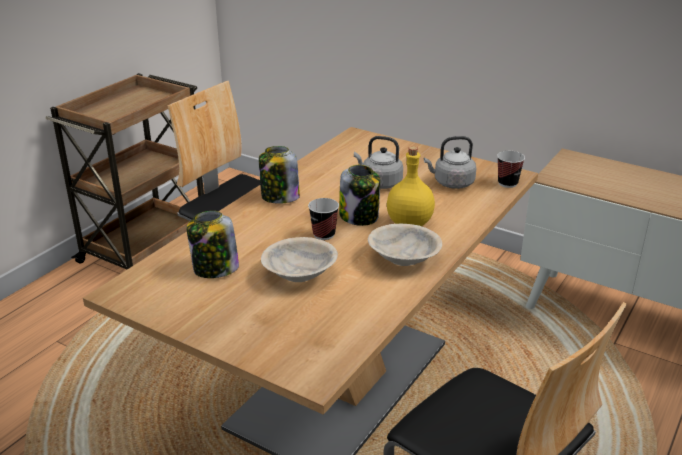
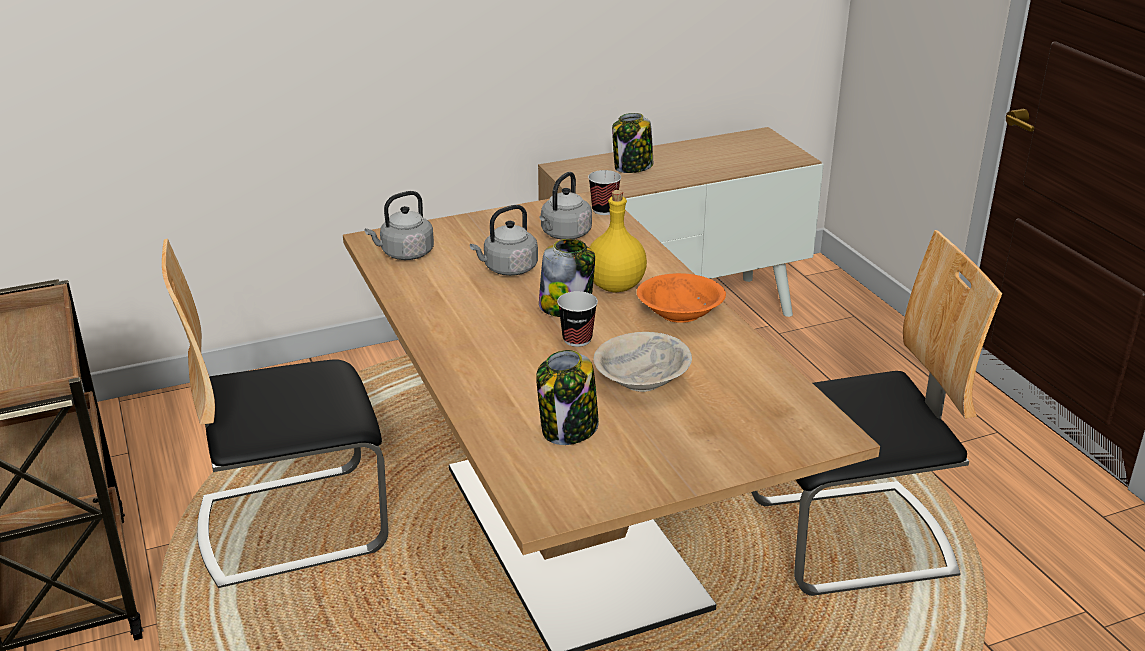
camera: 55 degrees left, 0 degrees up
(279, 197) = (455, 336): jar -> jar (632, 167)
(353, 149) = (404, 254): none -> grey kettle
(403, 259) = (679, 315): beige bowl -> orange bowl

